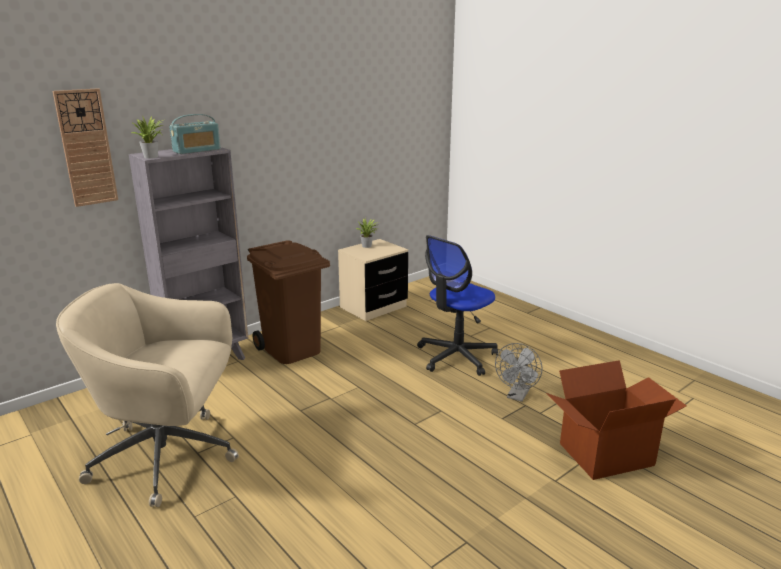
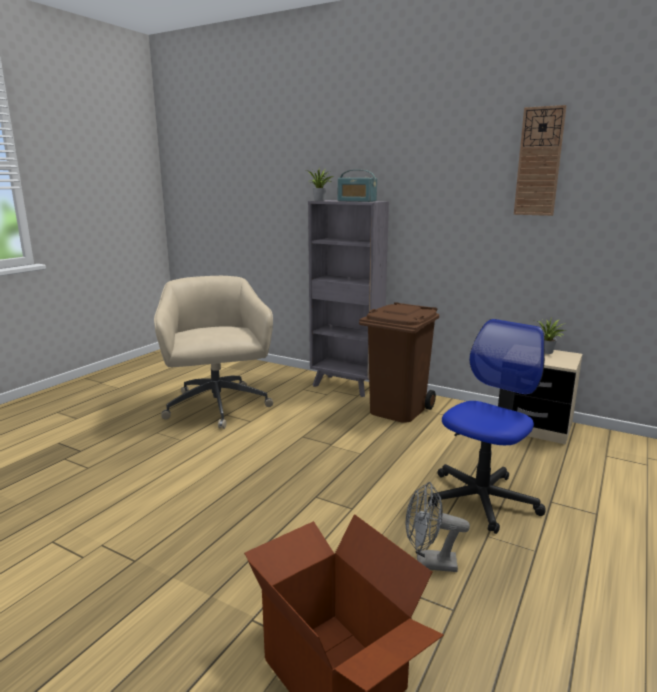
camera: 70 degrees right, 5 degrees down
(86, 148) = (305, 192): wall clock -> wall clock (539, 162)
(456, 357) = (481, 499): office chair -> office chair turned 105 degrees clockwise

